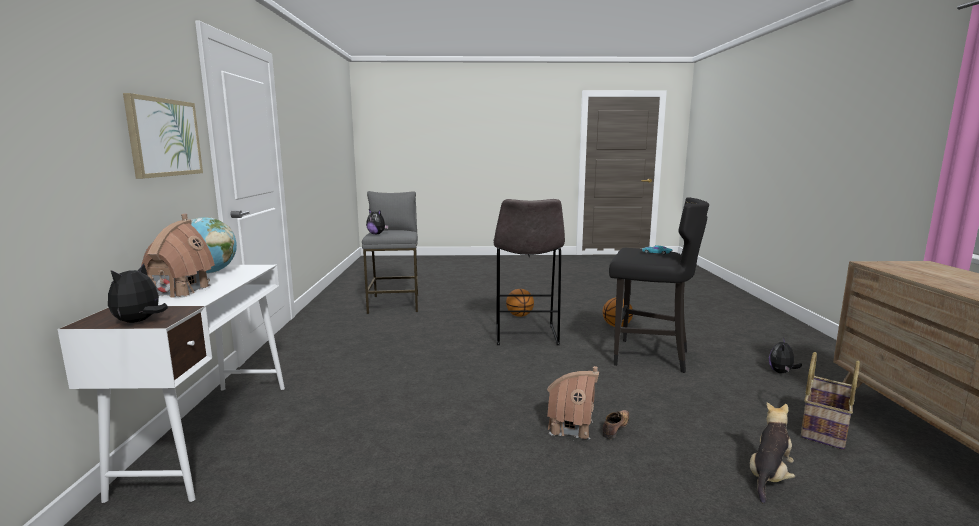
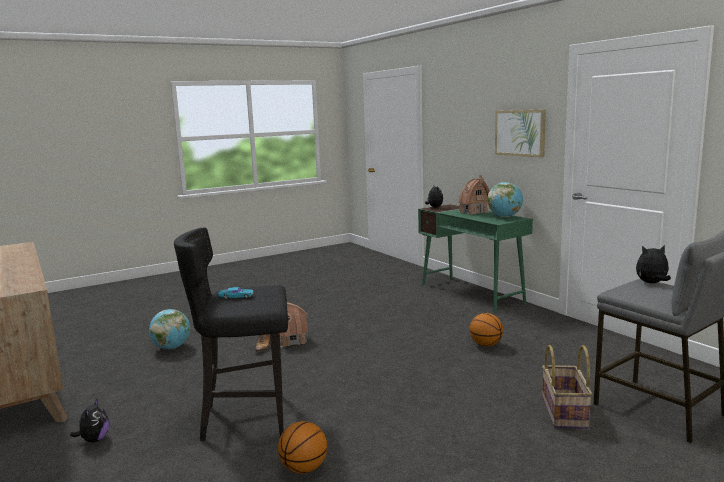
camera: 150 degrees right, 0 degrees up
(210, 433) = (471, 294): white desk -> green desk
(520, 315) = (461, 444): basketball -> basketball (486, 345)
(526, 336) = (405, 407): grey stool -> none
(769, 477) = (172, 347): plush toy -> globe
(823, 428) = (109, 385): basket -> basket (565, 412)

